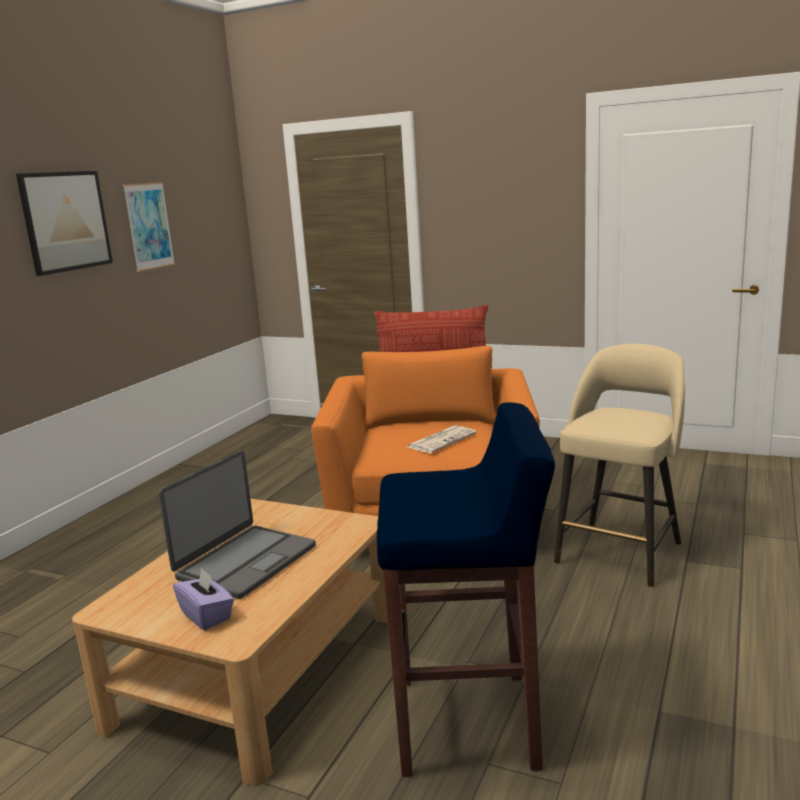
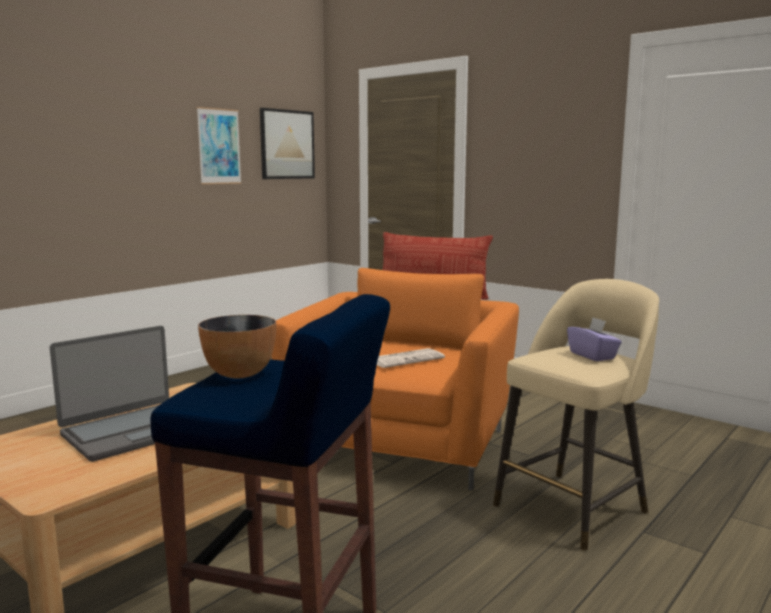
camera: 15 degrees right, 5 degrees down
(65, 221) = (134, 130): picture -> picture (287, 144)
(207, 615) = (49, 470): purple tissue box -> purple tissue box (592, 355)
(410, 493) = (239, 374): none -> bowl

